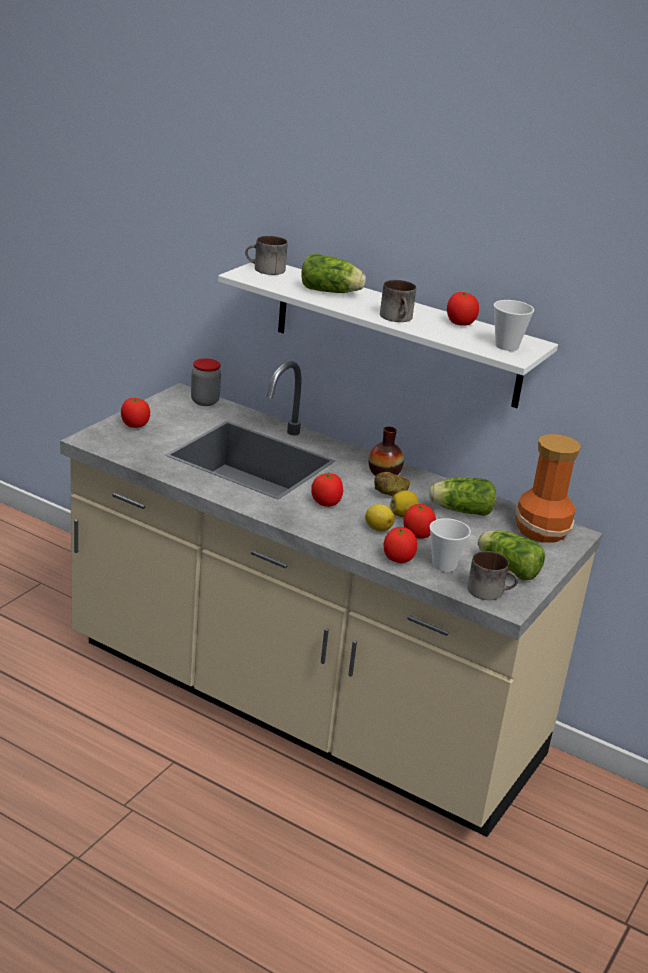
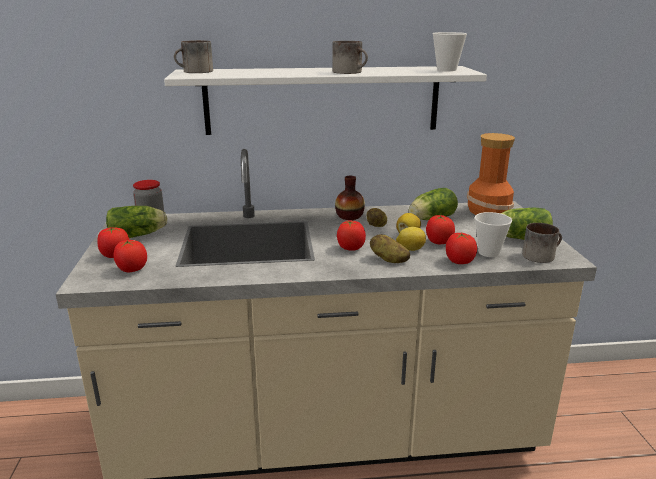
camera: 35 degrees left, 5 degrees down
(332, 292) = (273, 71): lettuce -> lettuce (139, 235)
(339, 528) = (388, 259): none -> potato
(460, 323) = (391, 68): tomato -> tomato (132, 270)

